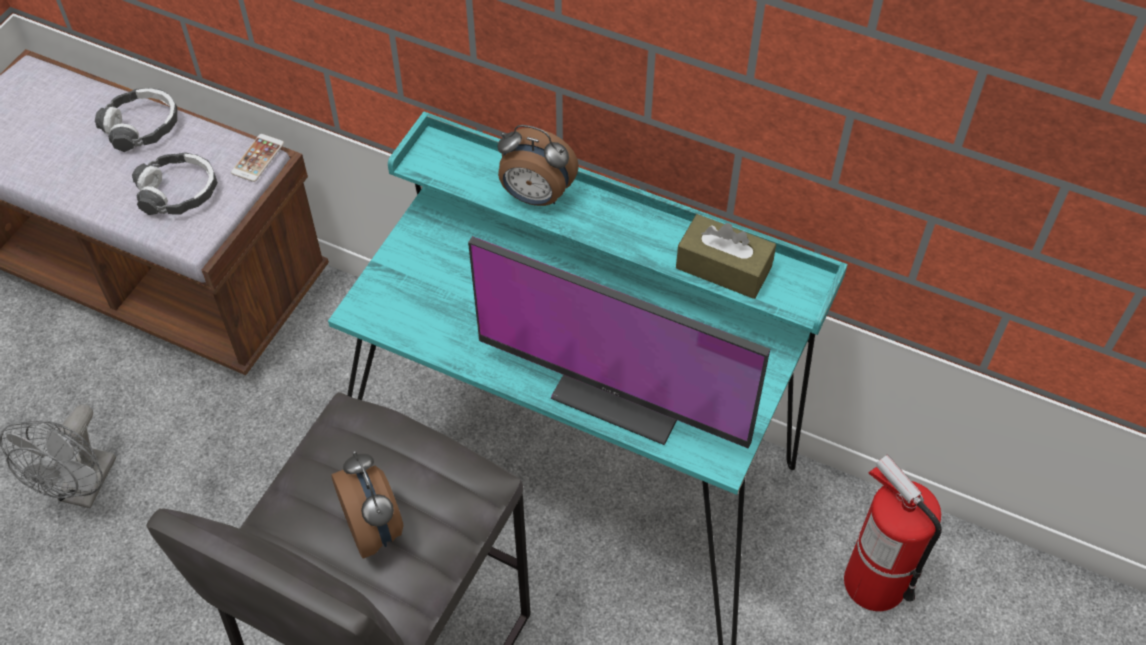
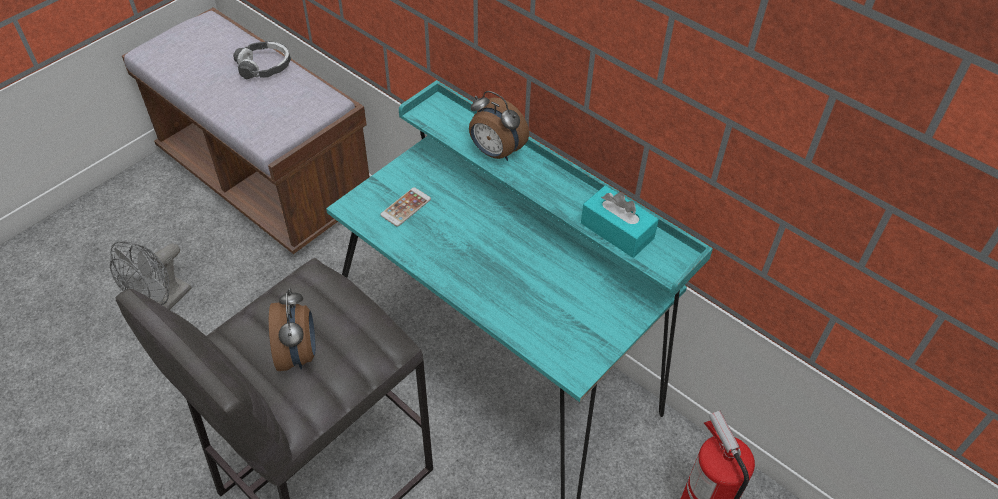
camera: 15 degrees right, 5 degrees down
(178, 192) = (271, 111): headphones -> none
(257, 158) = (331, 101): phone -> phone (405, 207)
(629, 381) = (525, 299): monitor -> none
(723, 267) = (617, 231): brown tissue box -> turquoise tissue box

